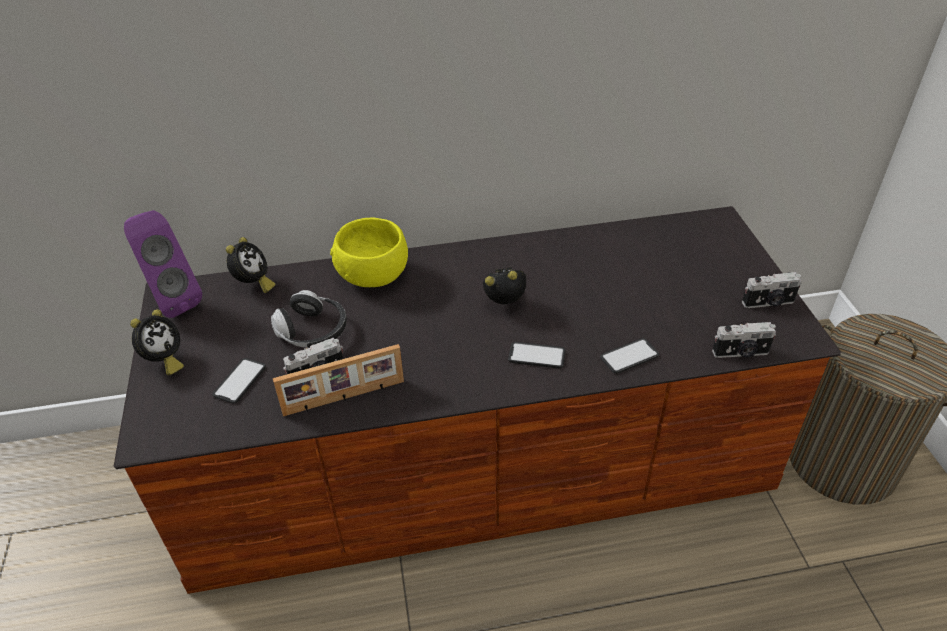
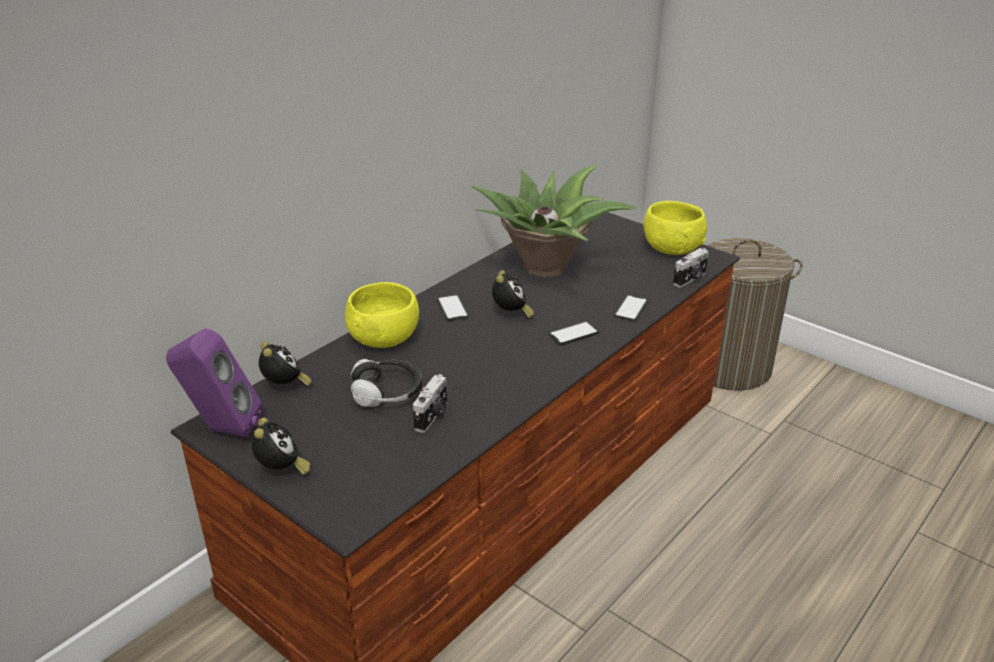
camera: 40 degrees left, 10 degrees down
(240, 381) = (373, 450): phone -> phone (452, 308)
(344, 398) = (474, 419): picture frame -> none
(506, 303) = (511, 314): alarm clock -> alarm clock turned 135 degrees clockwise
(603, 266) = (547, 267): none -> potted plant
(768, 303) = (672, 247): camera -> yellow bowl

